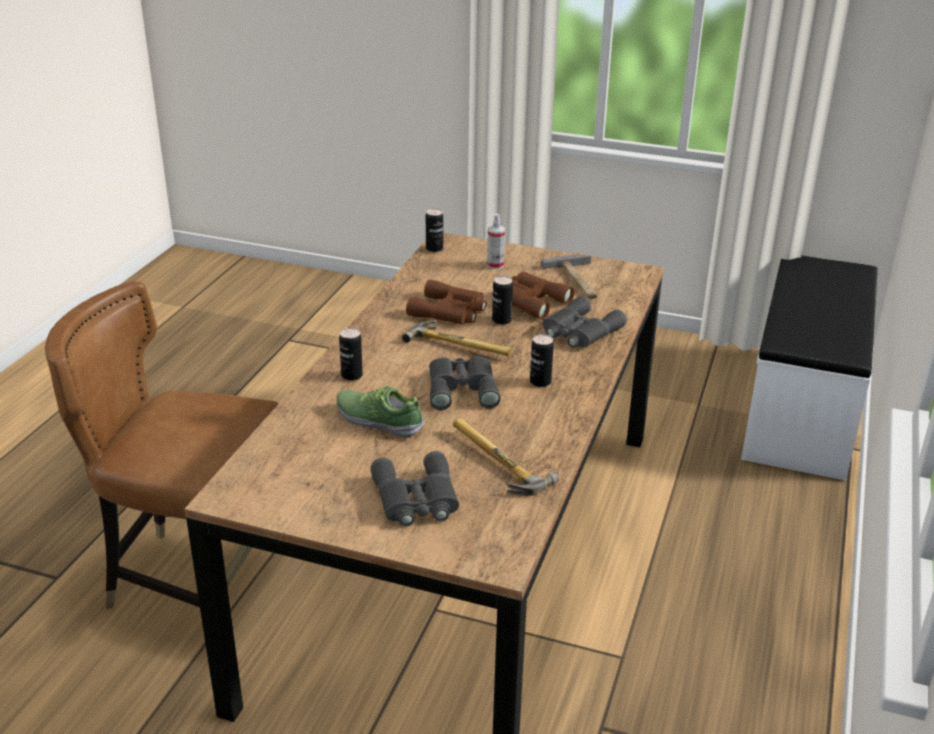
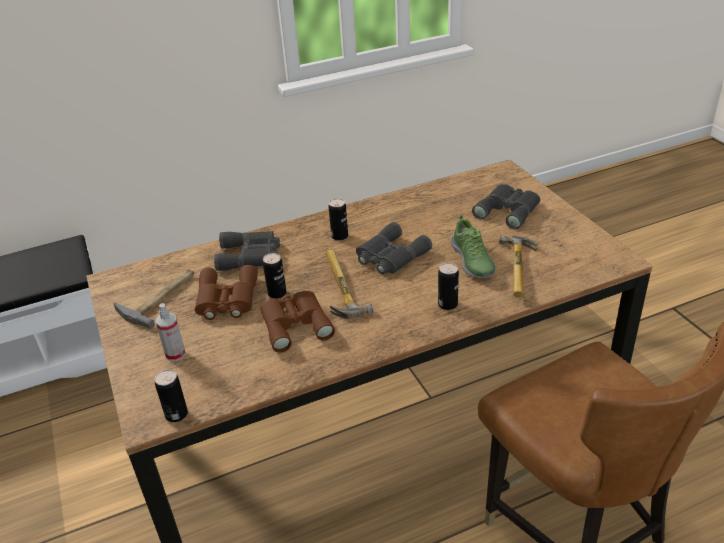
camera: 130 degrees left, 5 degrees up
(493, 464) = (443, 207): hammer -> hammer (522, 270)

